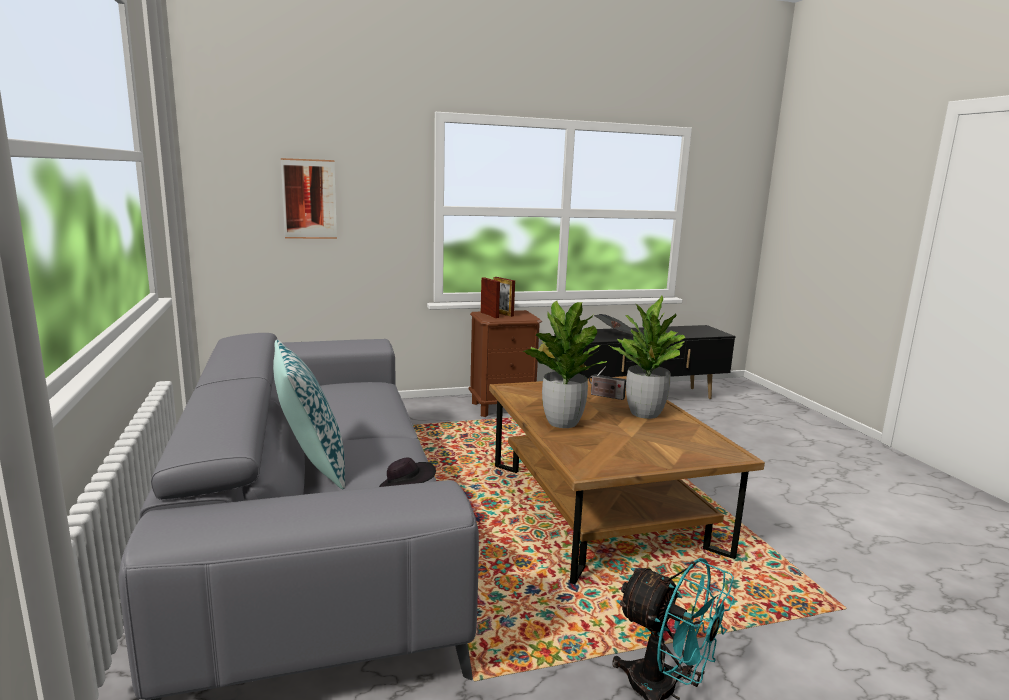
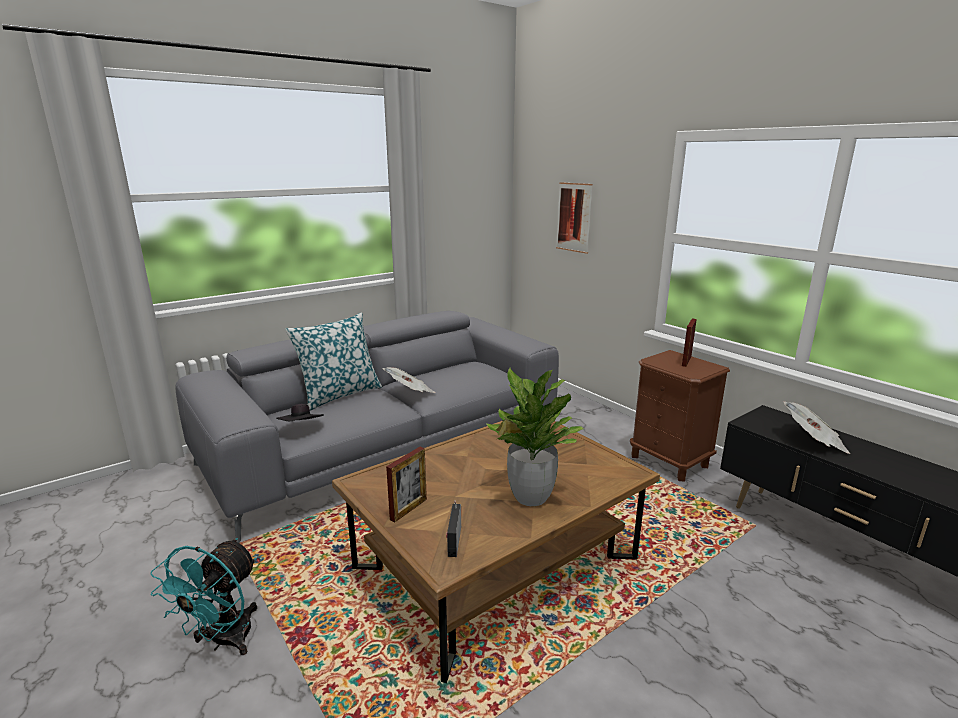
camera: 70 degrees right, 5 degrees up
(366, 426) = (410, 392): none -> newspaper
(489, 315) = (669, 357): picture frame -> picture frame (408, 509)
(562, 423) = (463, 456): potted plant -> none
(605, 396) = (564, 468): radio -> radio (454, 539)

